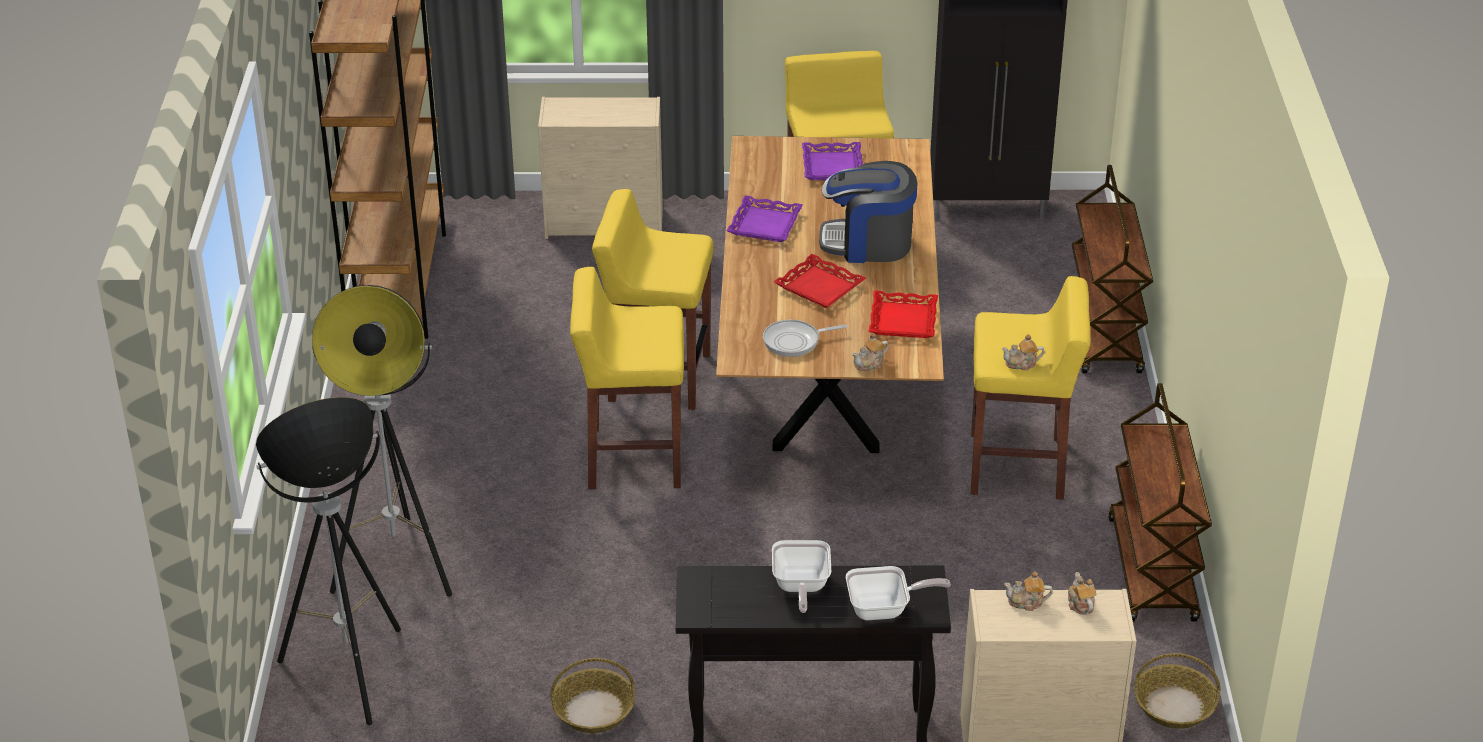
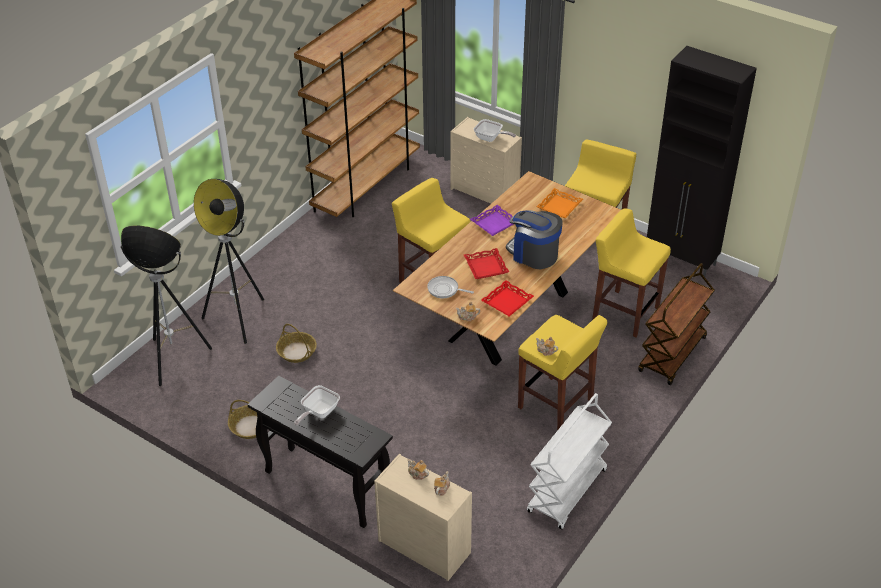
camera: 35 degrees right, 5 degrees up
(633, 458) = (383, 315): yellow stool -> yellow stool (624, 313)
(833, 166) = (559, 206): purple tray -> orange tray
(884, 609) = (343, 443): frying pan -> frying pan (490, 138)
(1152, 570) = (567, 492): brown cart -> white cart
(1175, 706) = (506, 566): basket -> basket (297, 352)

